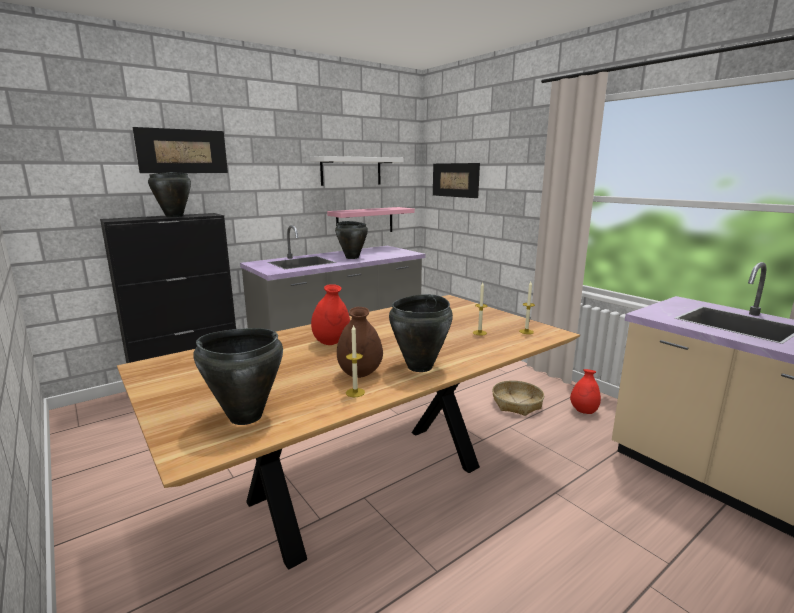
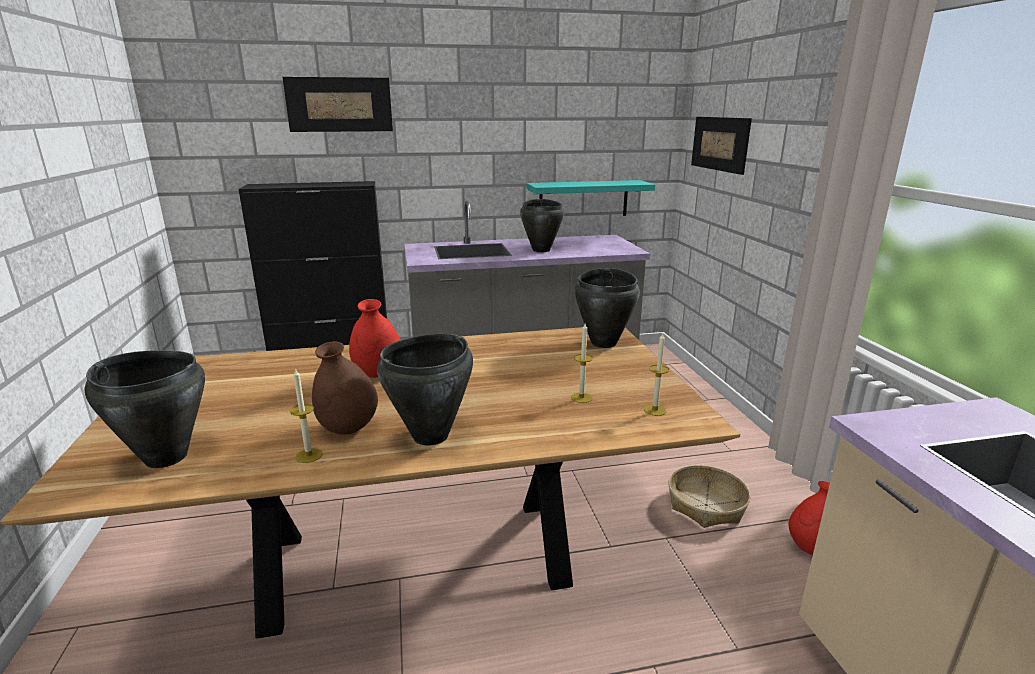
camera: 25 degrees right, 5 degrees up
(175, 216) = (320, 184): black cooking pot -> black cooking pot (604, 343)
(351, 171) = (566, 128): white shelf -> none
(365, 221) = (583, 199): pink shelf -> turquoise shelf

